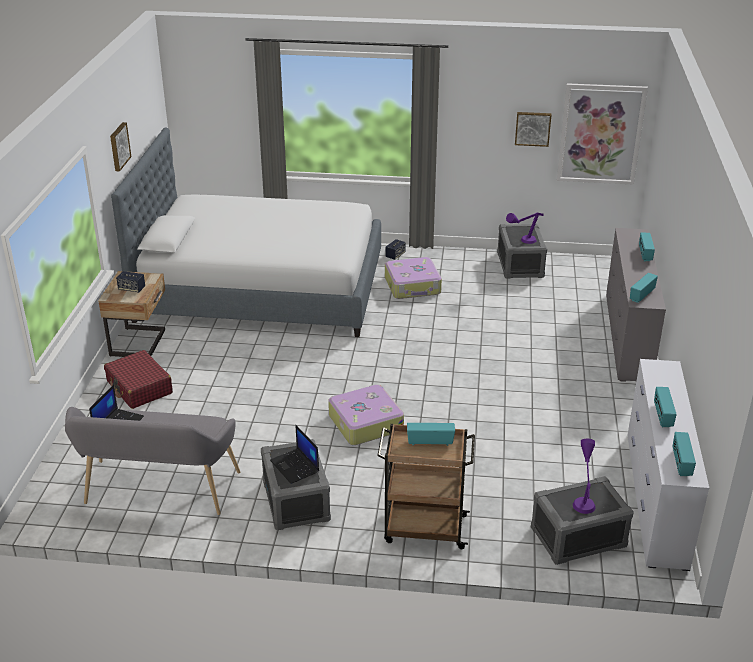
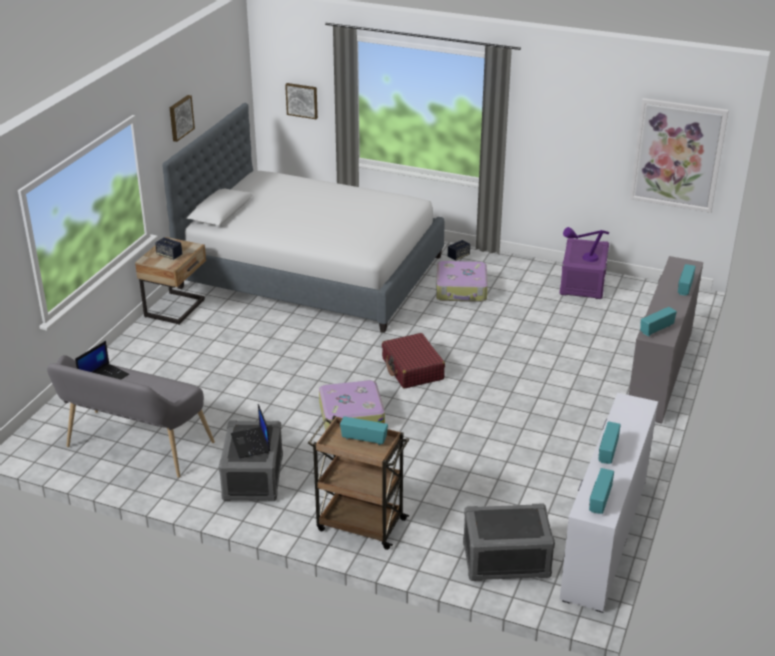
camera: 15 degrees right, 0 degrees up
(139, 387) = (158, 350): red suitcase -> red suitcase (412, 369)
(519, 265) = (582, 283): grey storage box -> purple storage box
(532, 128) = (606, 141): picture -> picture (302, 100)
(583, 498) = (510, 520): purple table lamp -> none

